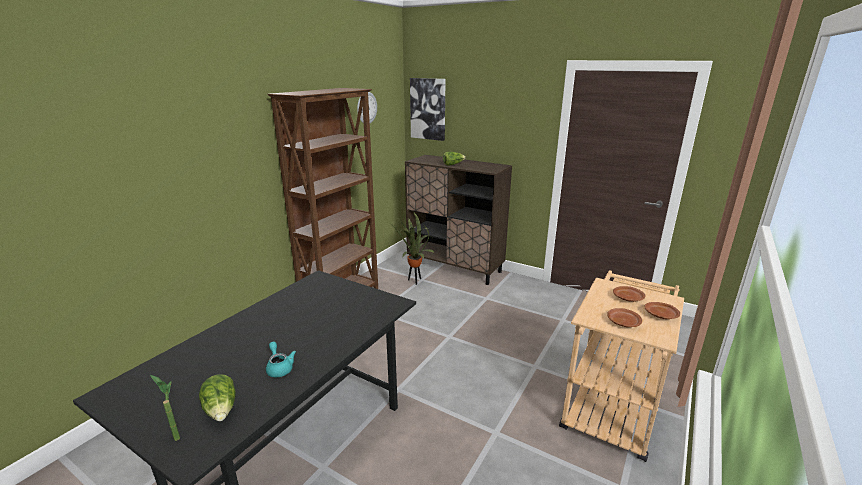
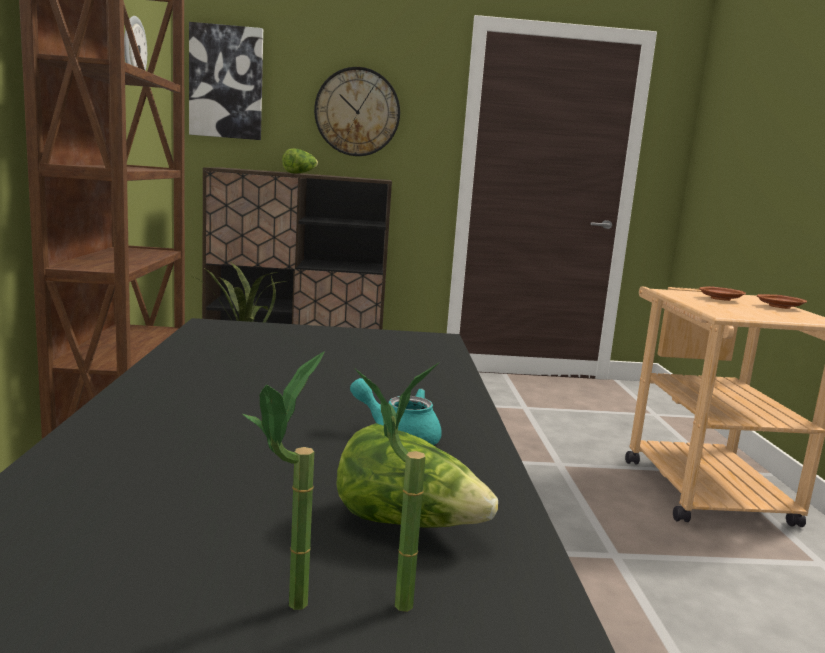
camera: 35 degrees left, 10 degrees down
(152, 428) = (283, 613): none -> potted plant
(494, 124) = (357, 112): none -> wall clock
(623, 322) = (764, 314): brown plate -> none

